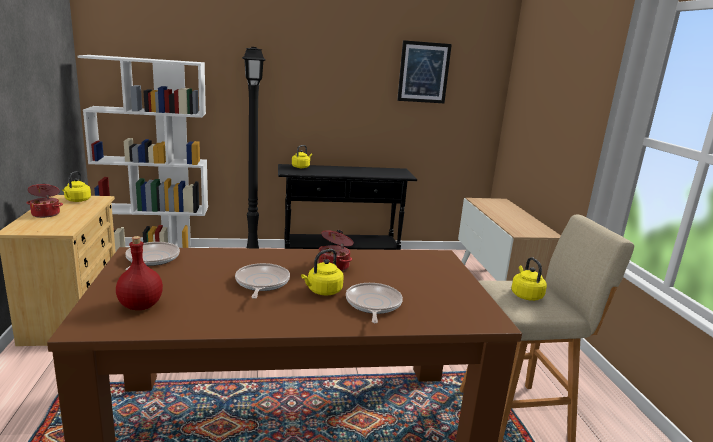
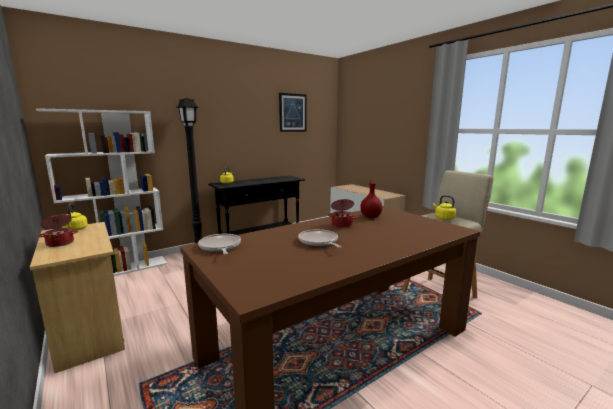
camera: 25 degrees left, 5 degrees down
(141, 305) = (267, 273): red bottle -> red bottle (370, 216)
(323, 291) = (360, 237): yellow kettle -> none
(373, 304) = (397, 236): frying pan -> none

